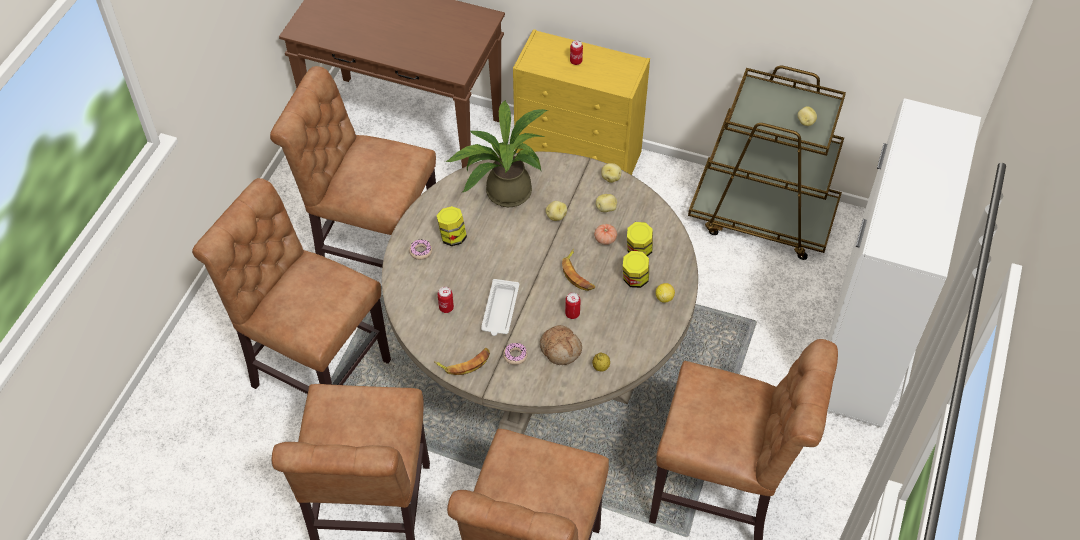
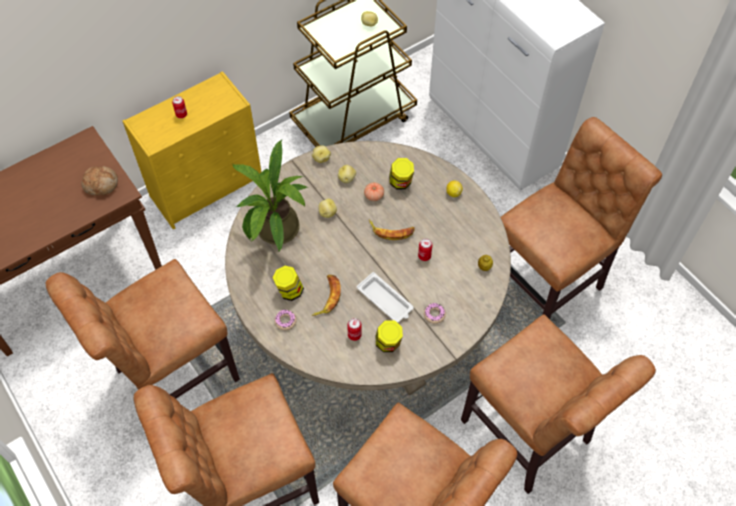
camera: 55 degrees left, 5 degrees up
(464, 363) = (416, 352): banana -> banana (327, 297)
(561, 349) = (450, 282): bread -> bread (101, 184)
(635, 280) = (424, 200): jar -> jar (388, 344)

